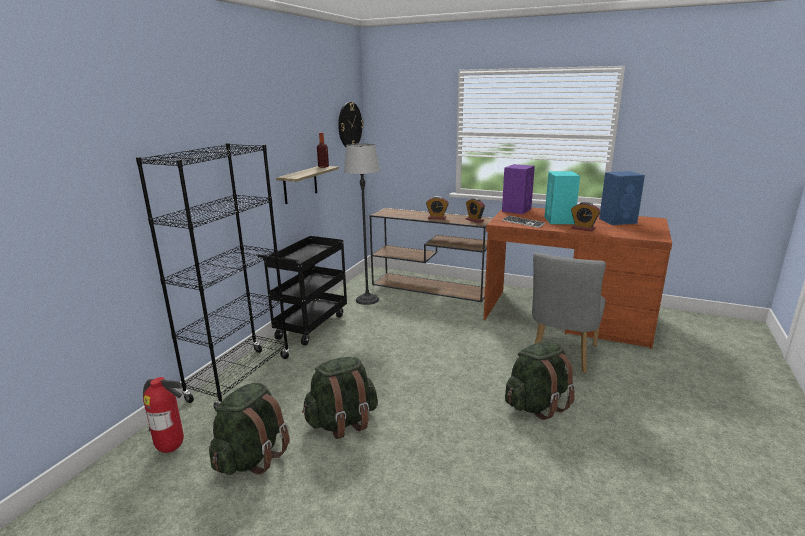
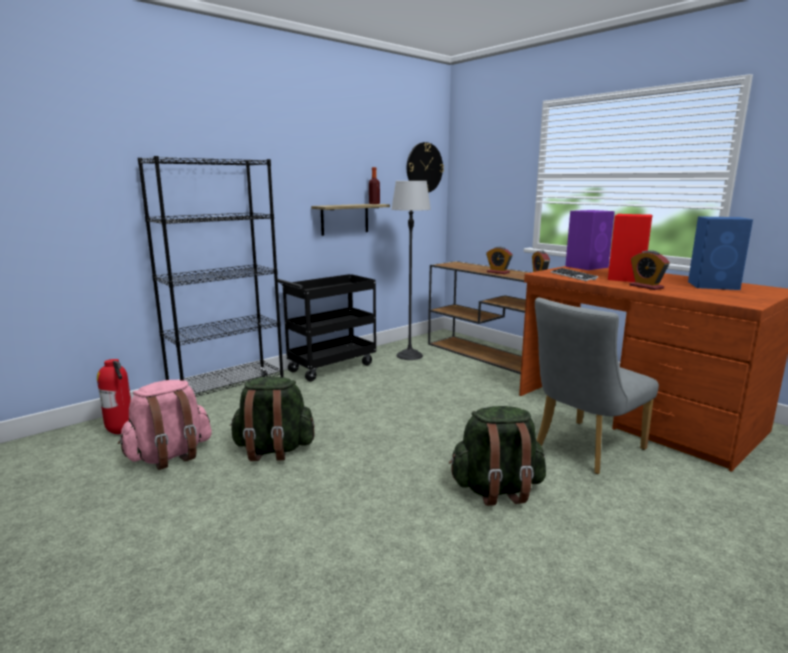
camera: 25 degrees right, 5 degrees down
(252, 457) = (170, 456): green backpack -> pink backpack
(559, 220) = (626, 278): turquoise speaker -> red speaker

